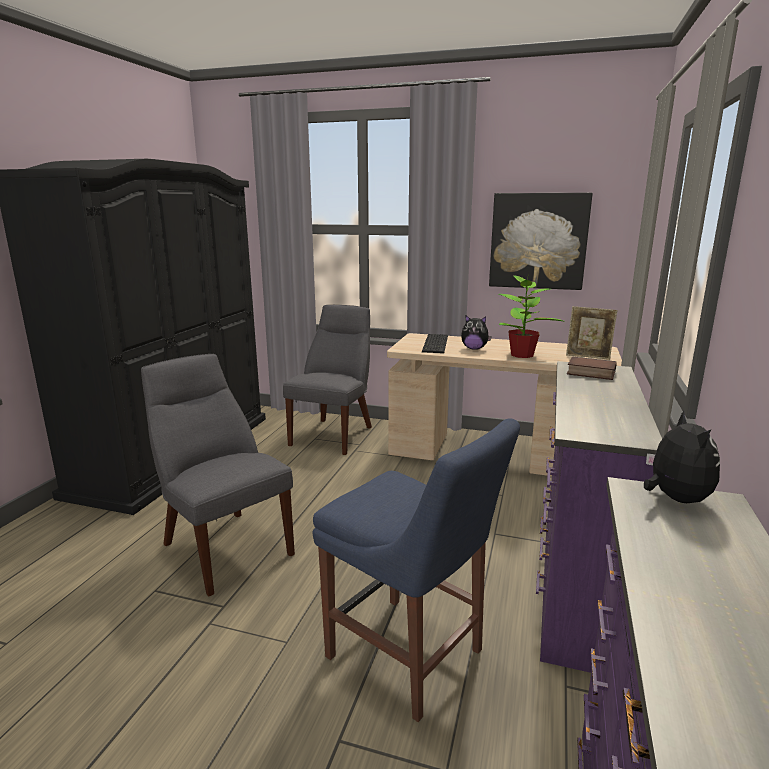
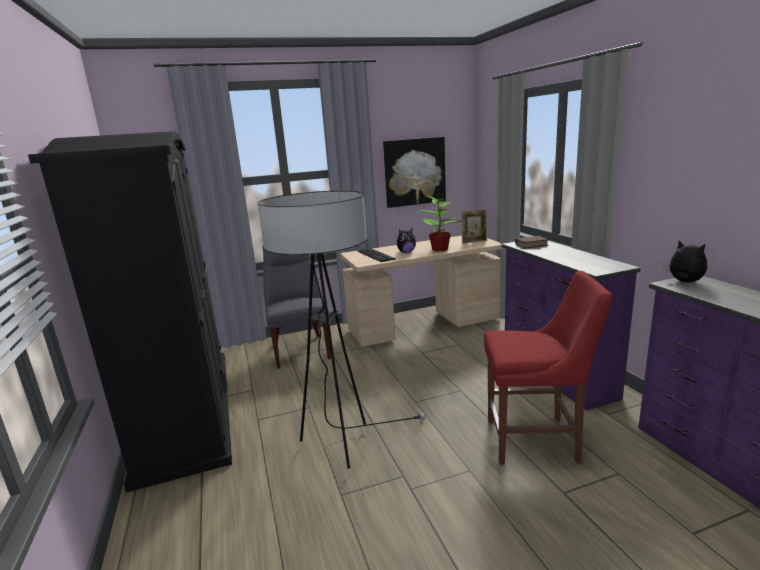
camera: 35 degrees left, 0 degrees up
(224, 546) = (343, 447): grey chair -> floor lamp
(410, 657) = (536, 440): blue chair -> red chair

